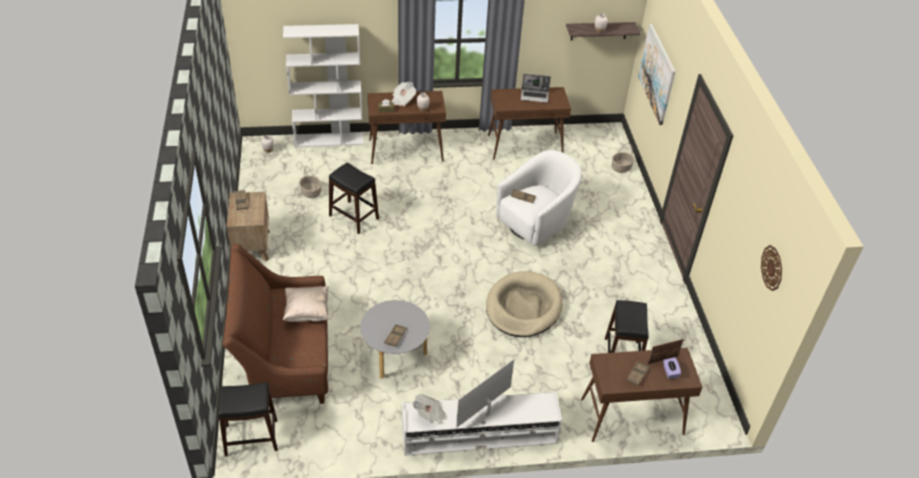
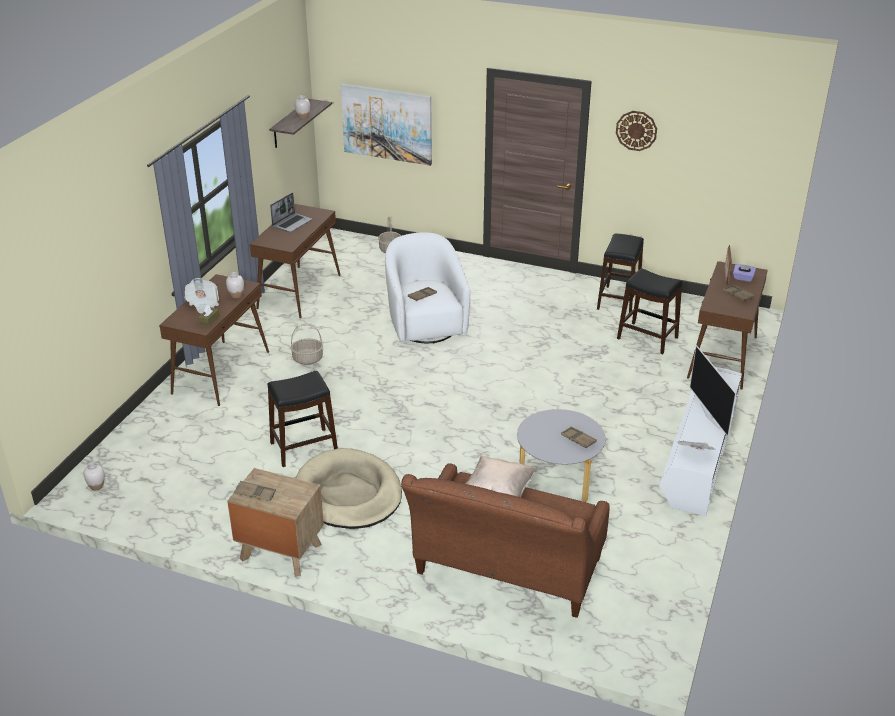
camera: 60 degrees left, 10 degrees down
(251, 438) = (623, 636): black stool -> black stool (619, 300)
(311, 192) = (223, 470): basket -> basket (308, 359)
(329, 139) = (134, 426): white bookcase -> none
(523, 307) = (544, 372): beige dog bed -> beige dog bed (348, 493)
(772, 267) = (733, 140): wall clock -> wall clock (636, 130)

